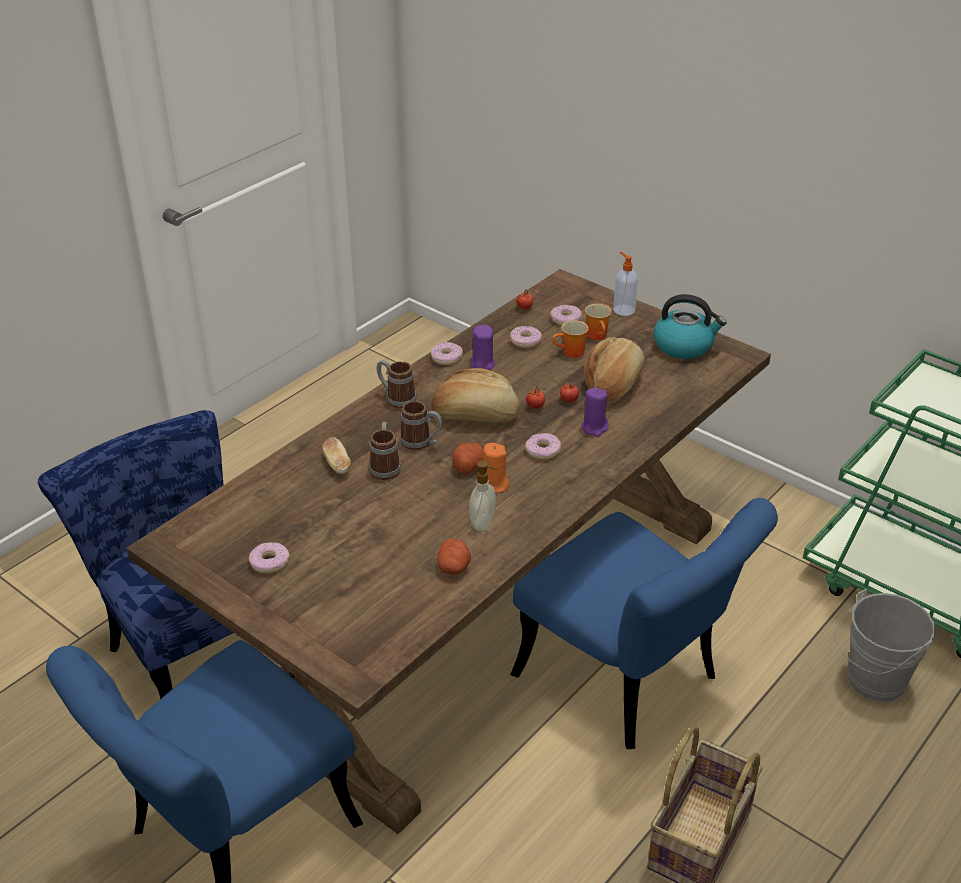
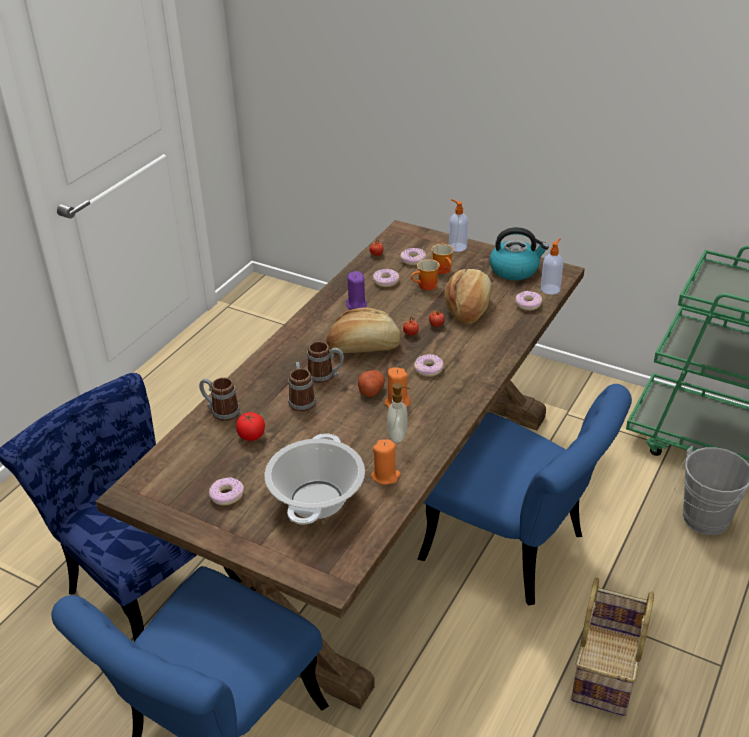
camera: 10 degrees left, 0 degrees up
(317, 499) = (251, 436): none -> tomato
(337, 464) = (259, 403): bread -> none
(367, 582) = (316, 500): none -> cooking pot
(396, 398) = (293, 342): mug -> mug (221, 411)
(446, 358) = (325, 303): donut -> donut (528, 304)
(454, 567) = (385, 476): potato -> orange candle
(594, 427) = (464, 344): purple candle -> none
(720, 374) = (550, 289): none -> soap dispenser

